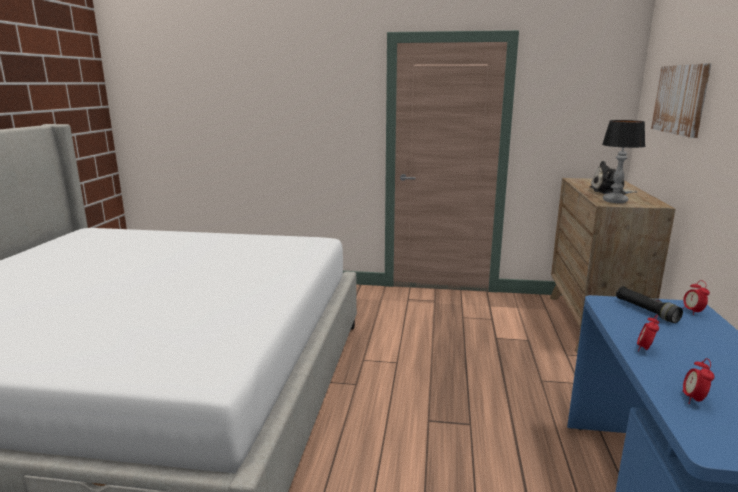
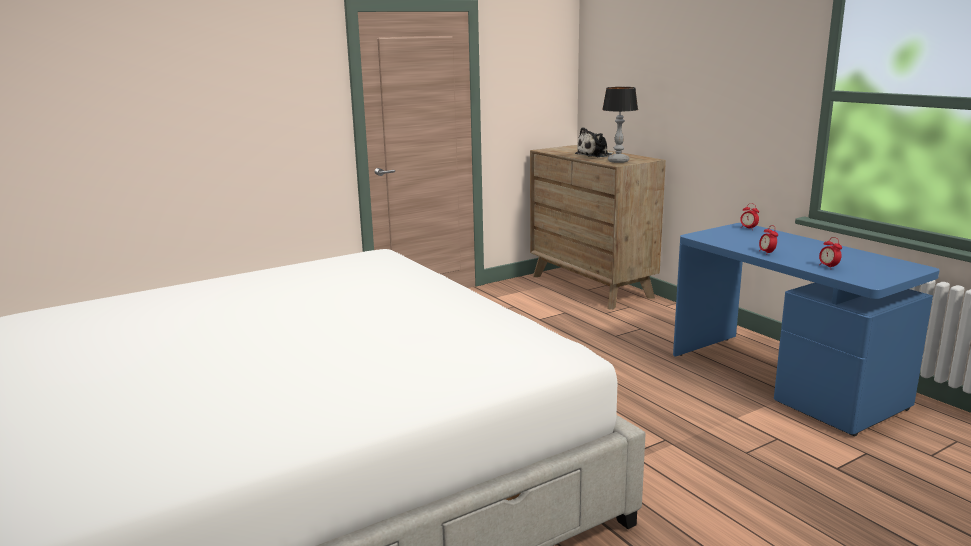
camera: 40 degrees left, 0 degrees up
(646, 311) = (727, 235): black flashlight -> none
(681, 99) = (644, 66): picture -> none

